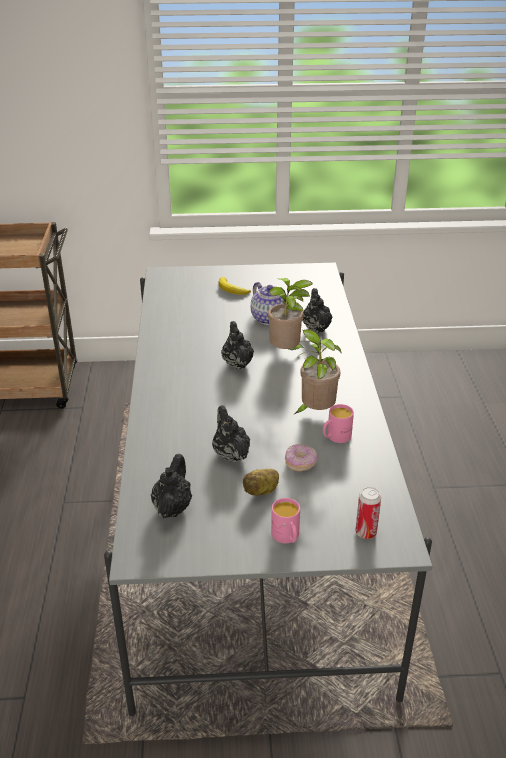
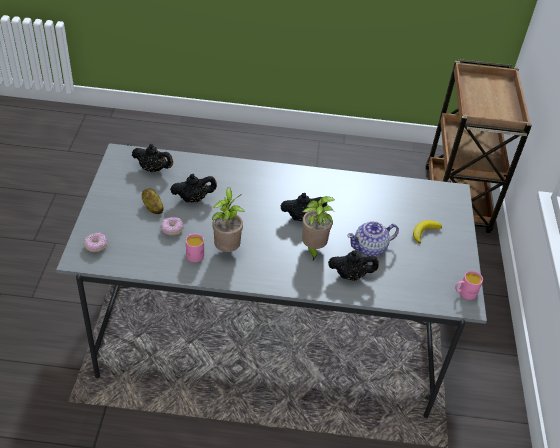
camera: 95 degrees right, 10 degrees up
(287, 537) = (108, 211): pink mug -> pink mug (464, 293)
(365, 533) = (96, 246): can -> donut

